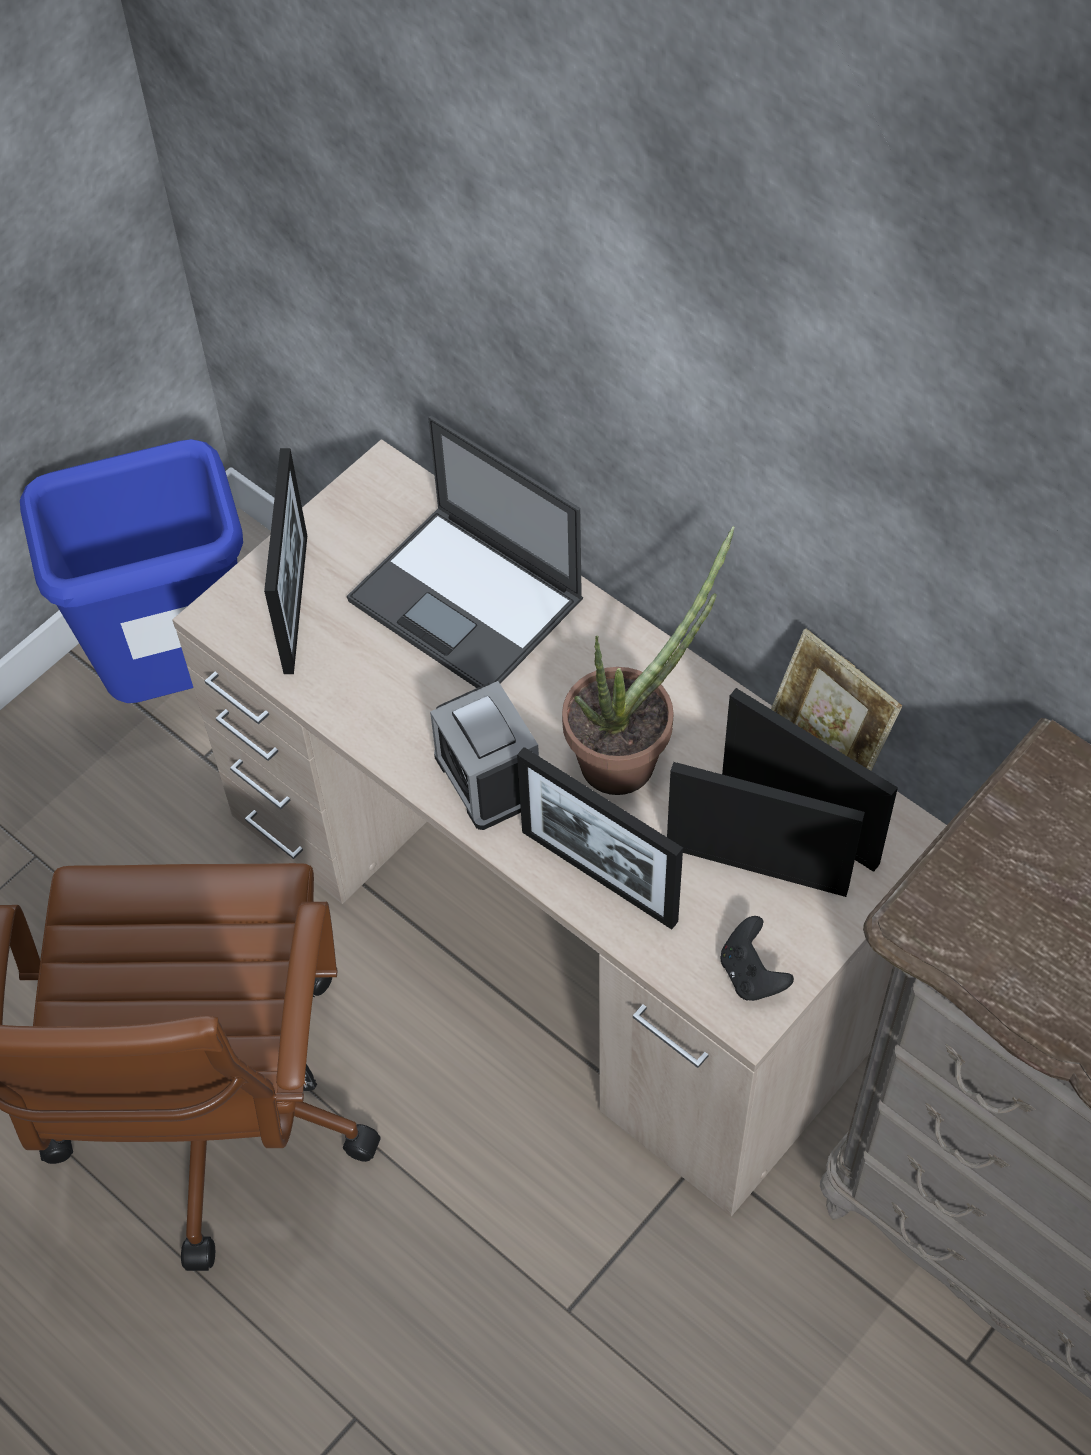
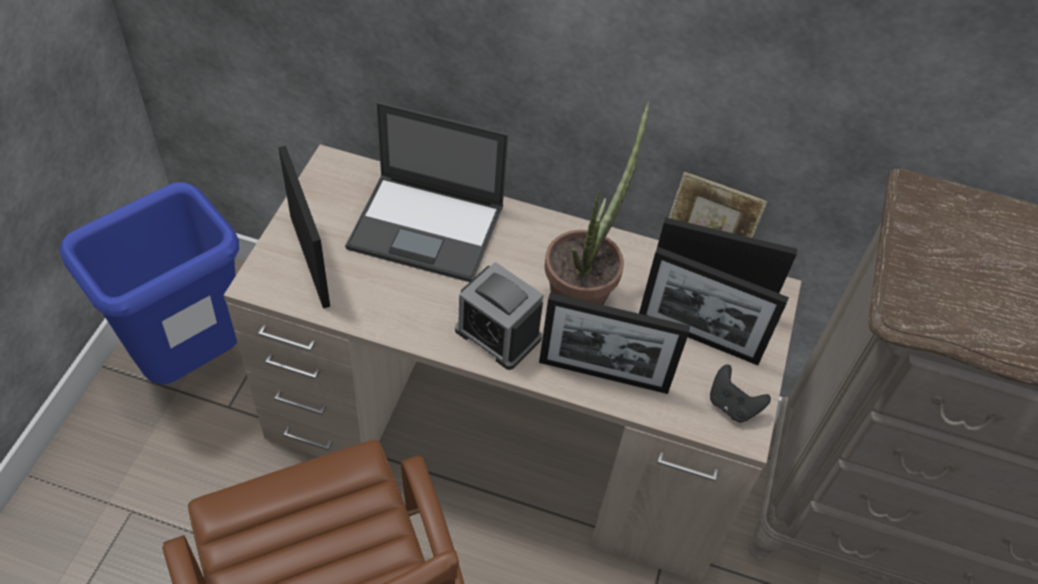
camera: 30 degrees left, 5 degrees down
(756, 867) = (698, 338): picture frame -> picture frame turned 150 degrees counterclockwise

